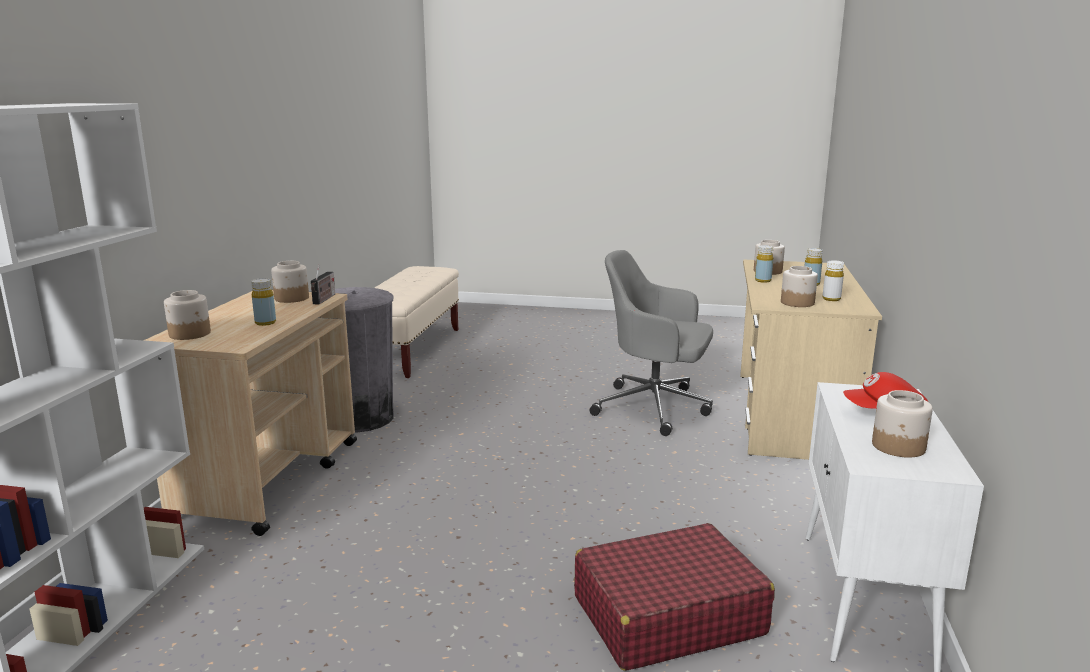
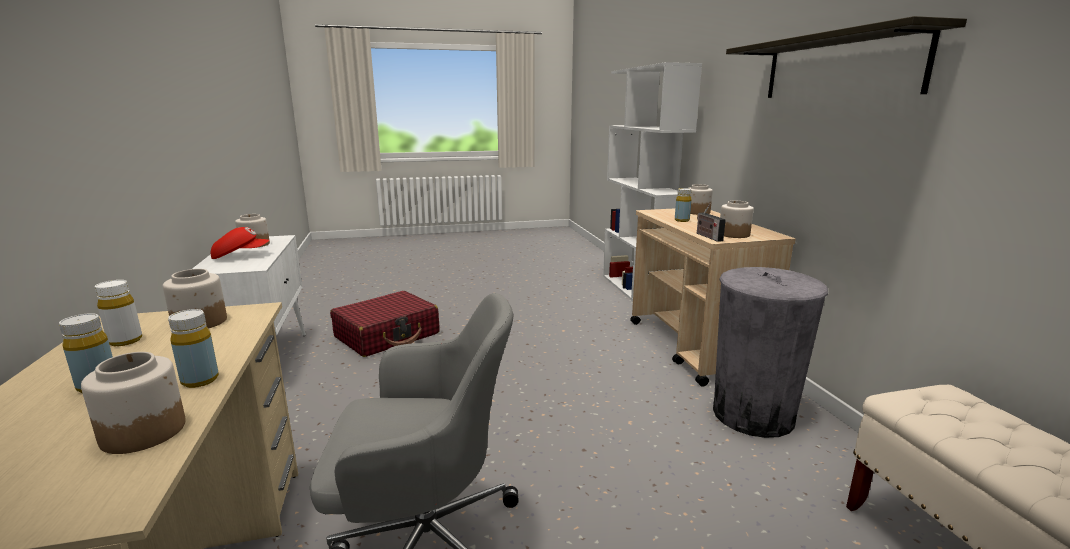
camera: 155 degrees right, 0 degrees up
(240, 118) = (838, 67): none -> shelf

